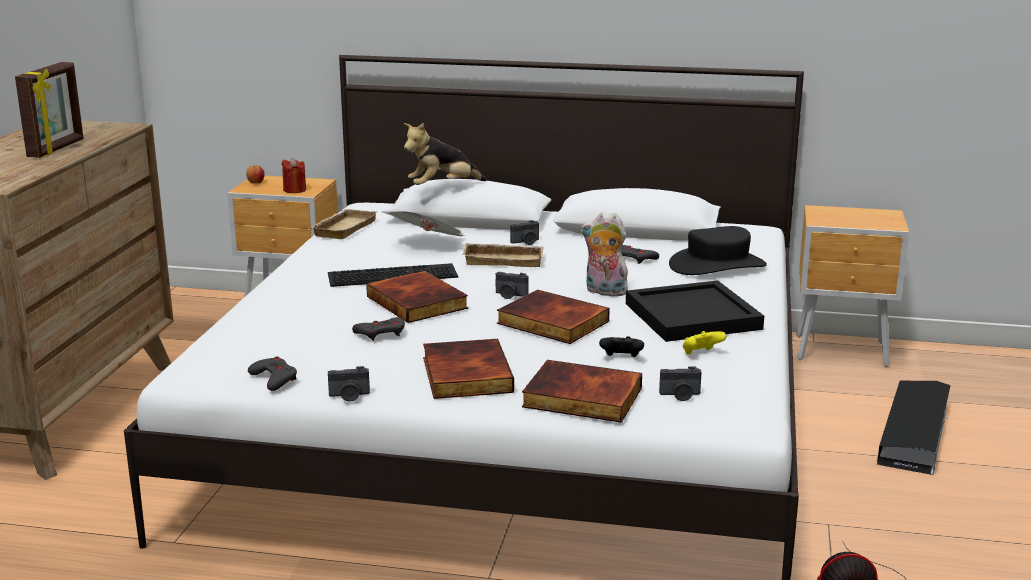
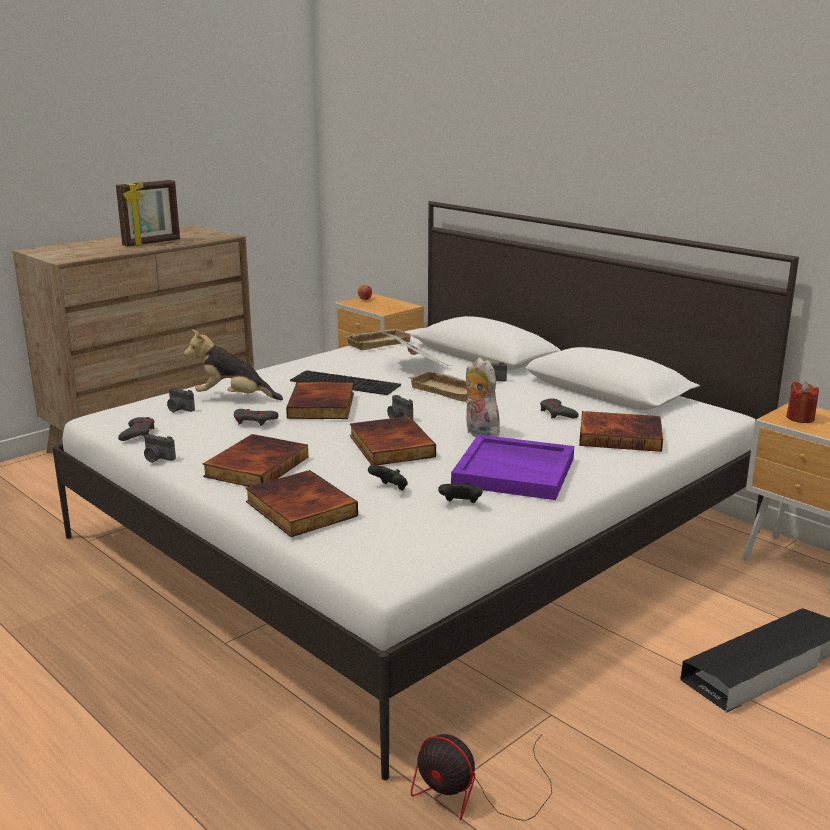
camera: 35 degrees right, 0 degrees up
(294, 190) = (380, 308): red candle -> red candle (800, 418)
(442, 187) = (458, 322): plush toy -> plush toy (233, 398)
(680, 395) = (378, 532): camera -> camera (179, 409)
(693, 315) = (515, 471): black tray -> purple tray
(701, 354) = (460, 504): yellow game controller -> black game controller
(717, 265) = (620, 436): black hat -> book

